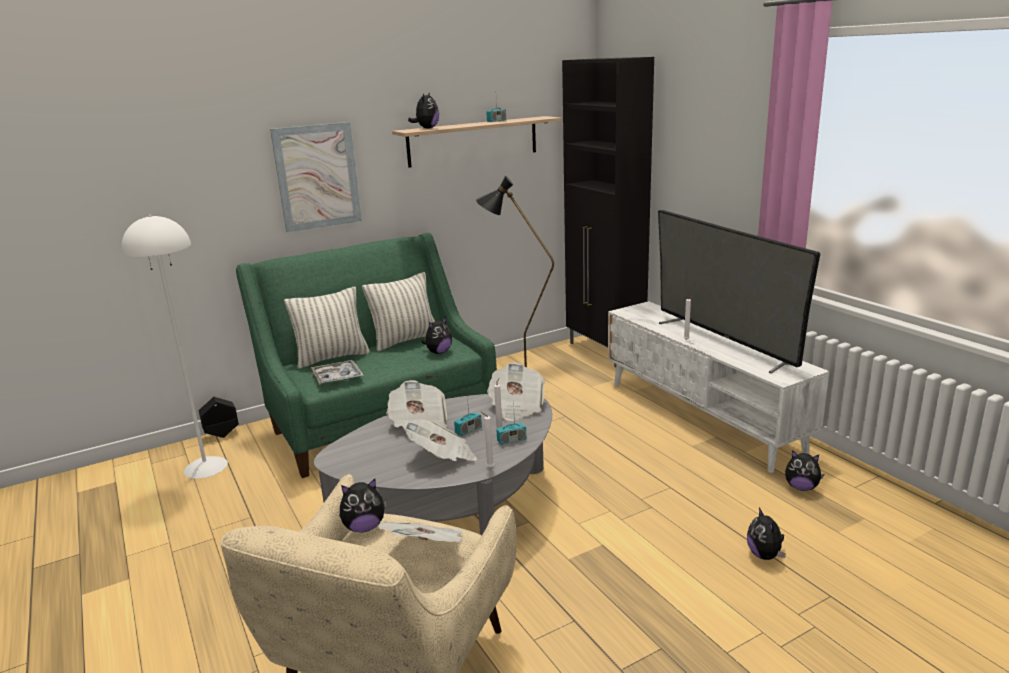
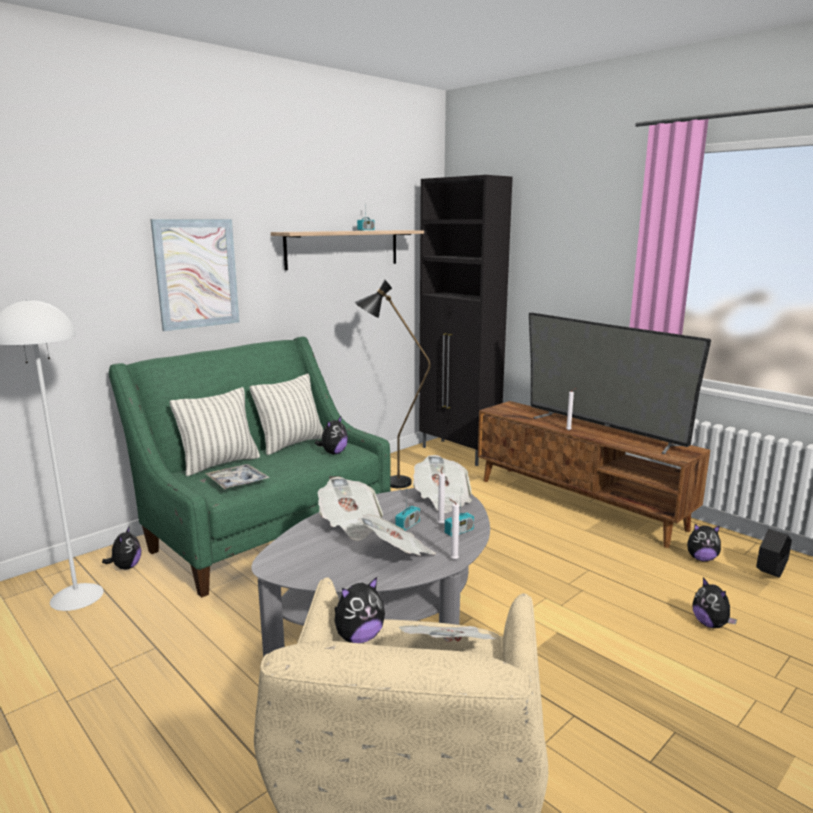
camera: 15 degrees left, 5 degrees down
(222, 434) = (85, 559): black planter -> black planter (770, 574)
(426, 128) = (306, 231): plush toy -> plush toy (126, 567)
(702, 416) = (578, 503): white tv stand -> brown tv stand

